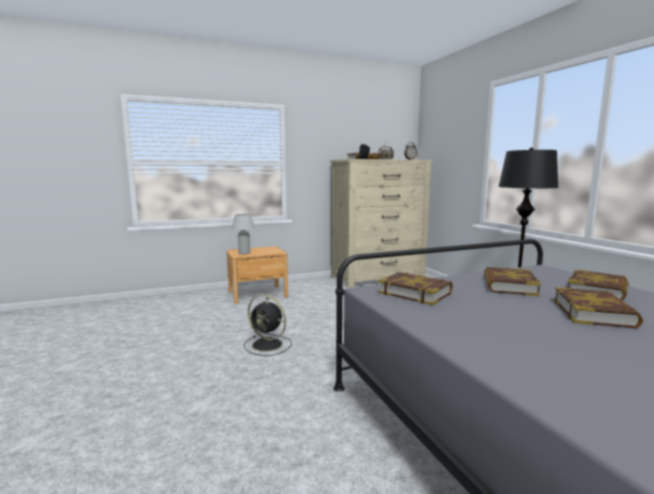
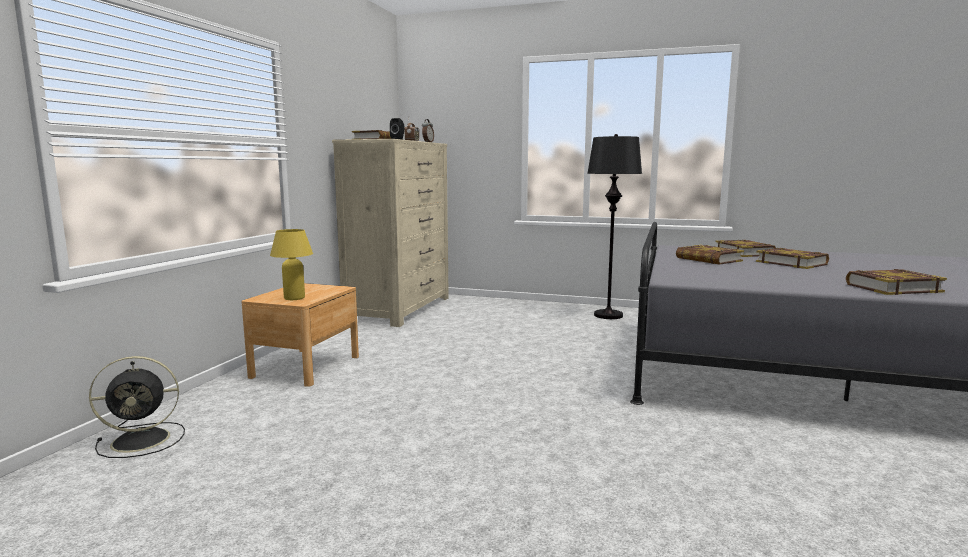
camera: 50 degrees left, 0 degrees up
(244, 253) = (294, 298): white table lamp -> yellow table lamp
(268, 345) = (489, 403): black fan -> black fan (143, 440)
(415, 292) = (695, 274): book -> book (892, 288)

